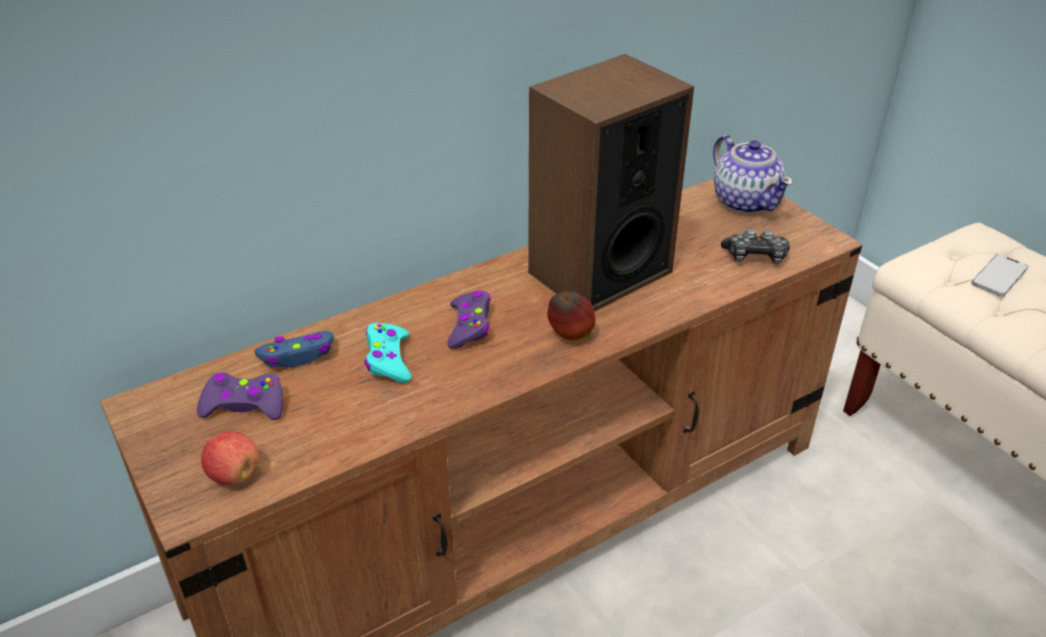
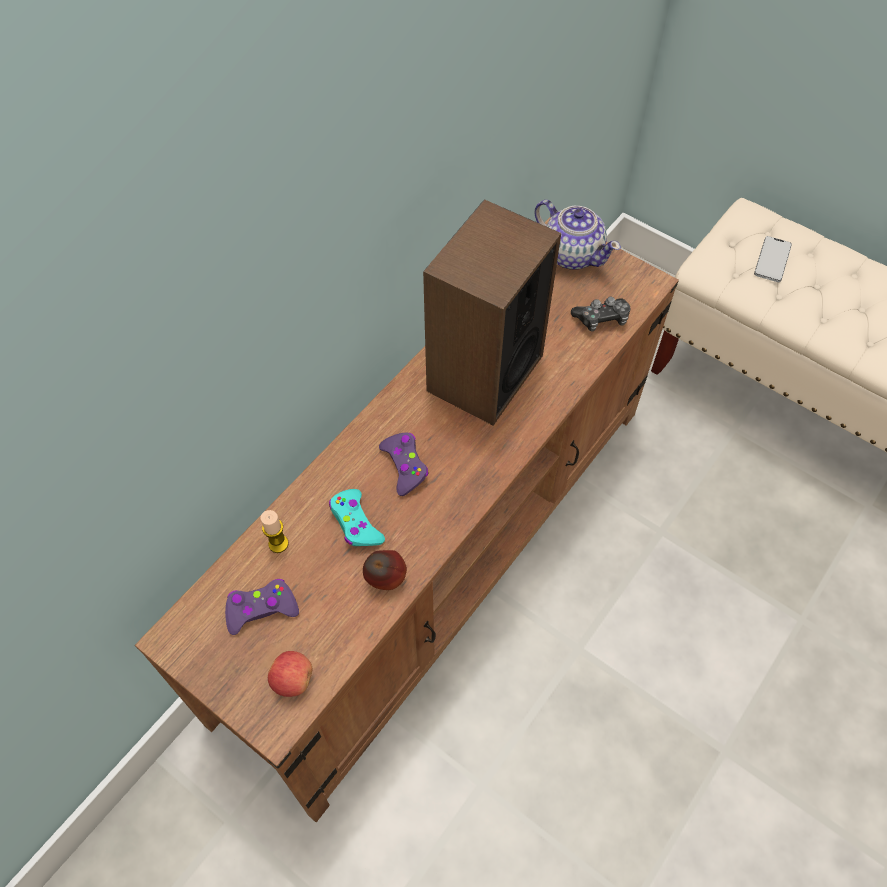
camera: 20 degrees left, 20 degrees up
(298, 356) = (278, 544): blue game controller -> candle
(570, 337) = (490, 452): apple -> apple (386, 579)

